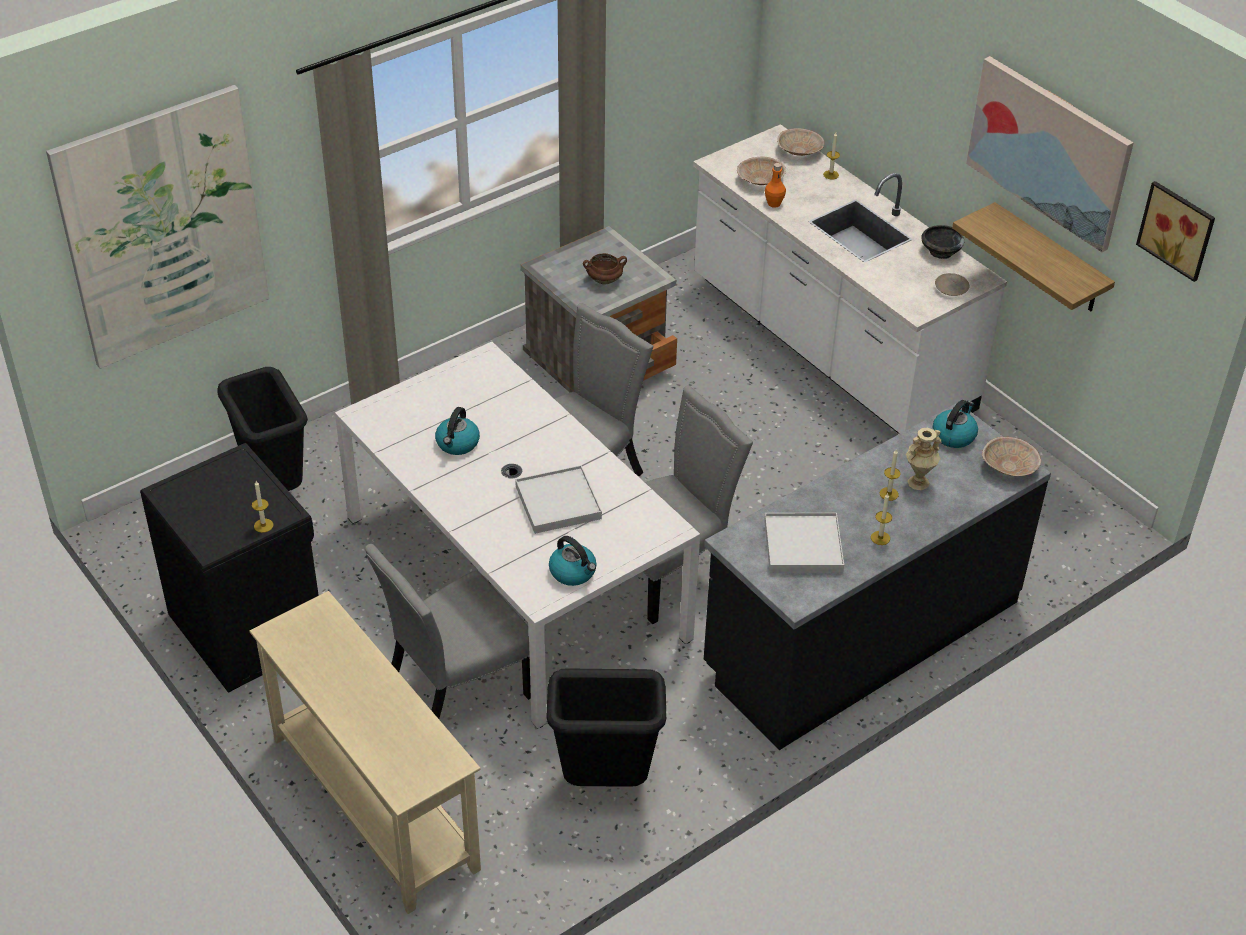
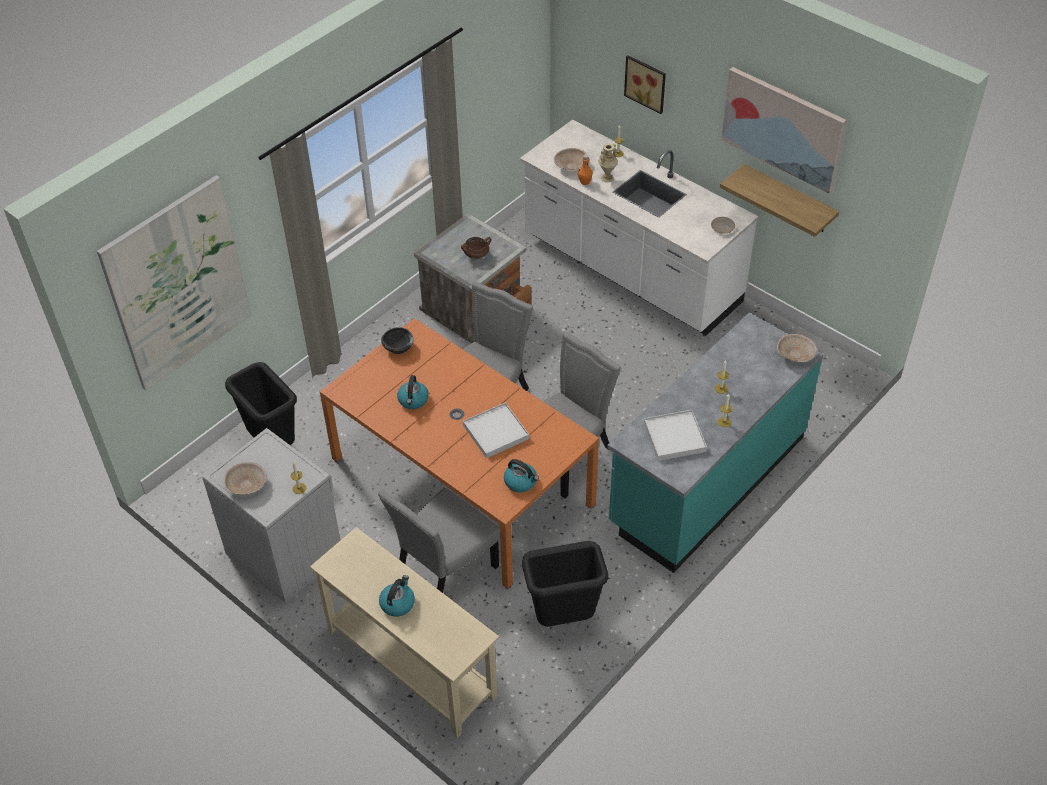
camera: 10 degrees left, 5 degrees up
(249, 627) = (286, 552): black washing machine -> white washing machine
(516, 578) = (462, 481): white dining table -> orange dining table
(800, 152) = (592, 139): beige bowl -> beige bowl (247, 485)
(861, 635) = (706, 480): black counter -> turquoise counter
(918, 483) = (738, 377): beige vase -> beige vase (607, 178)
(940, 251) = (708, 200): black bowl -> black bowl (398, 347)
(954, 435) = (753, 337): kettle -> kettle (397, 603)
(1178, 229) = (884, 175): picture -> picture (646, 83)

